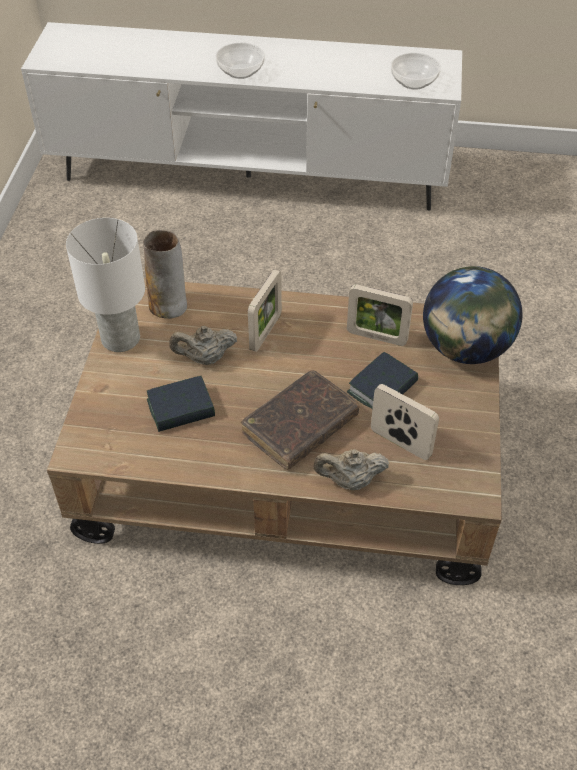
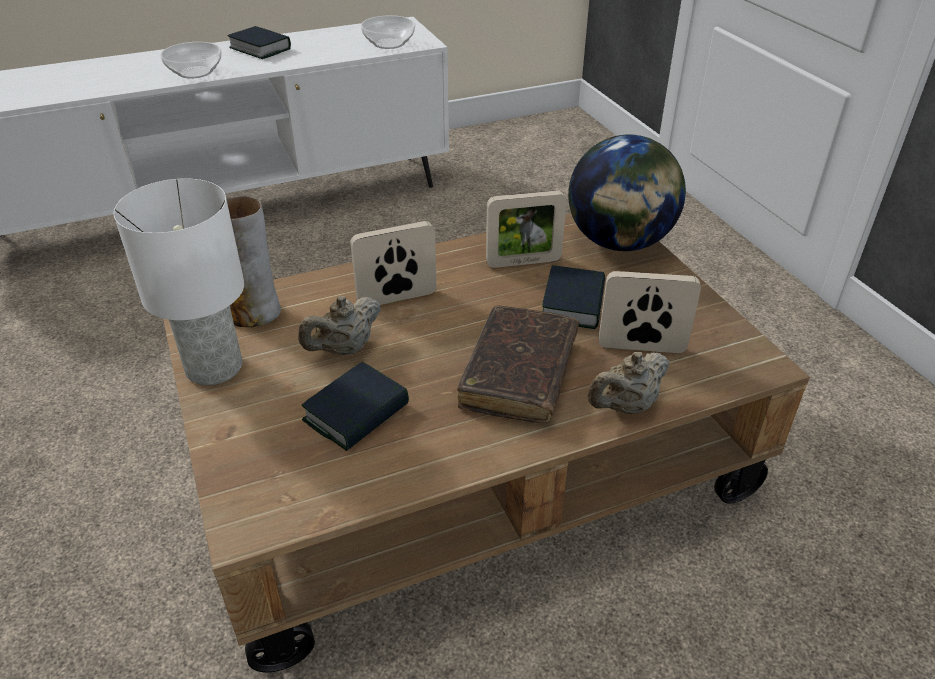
camera: 30 degrees left, 10 degrees down
(265, 332) = (397, 298): picture frame -> picture frame turned 105 degrees counterclockwise
(306, 57) = (260, 49): none -> book

